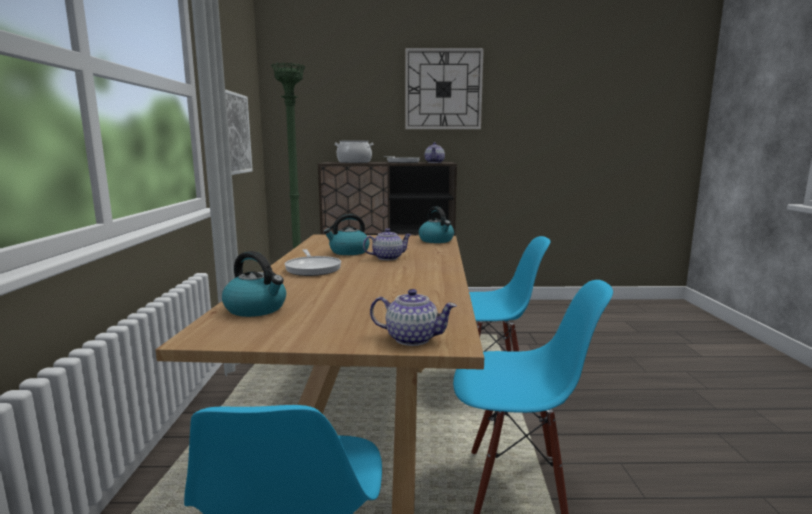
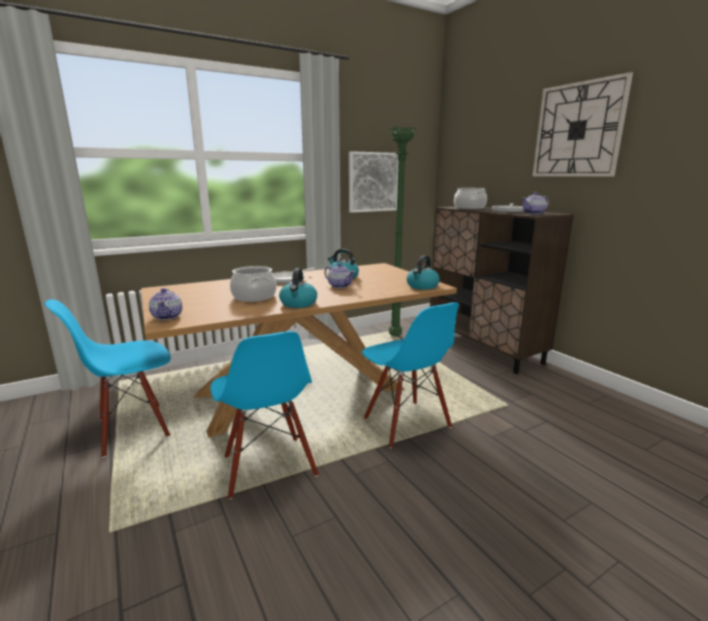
camera: 60 degrees right, 5 degrees up
(257, 309) = (201, 287): kettle -> kettle (298, 304)
(375, 290) = (254, 297): none -> cooking pot

